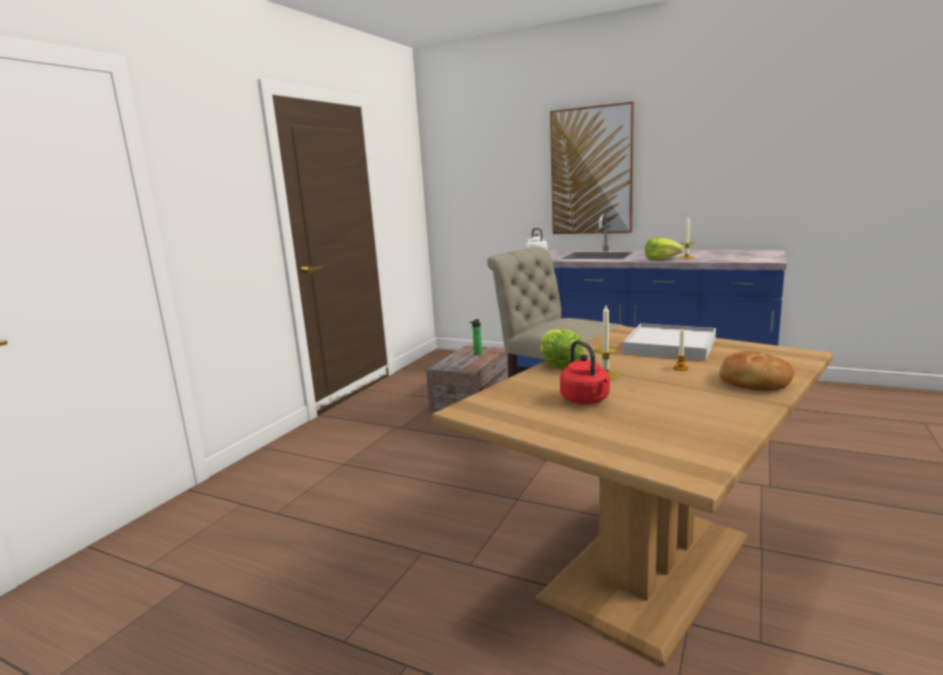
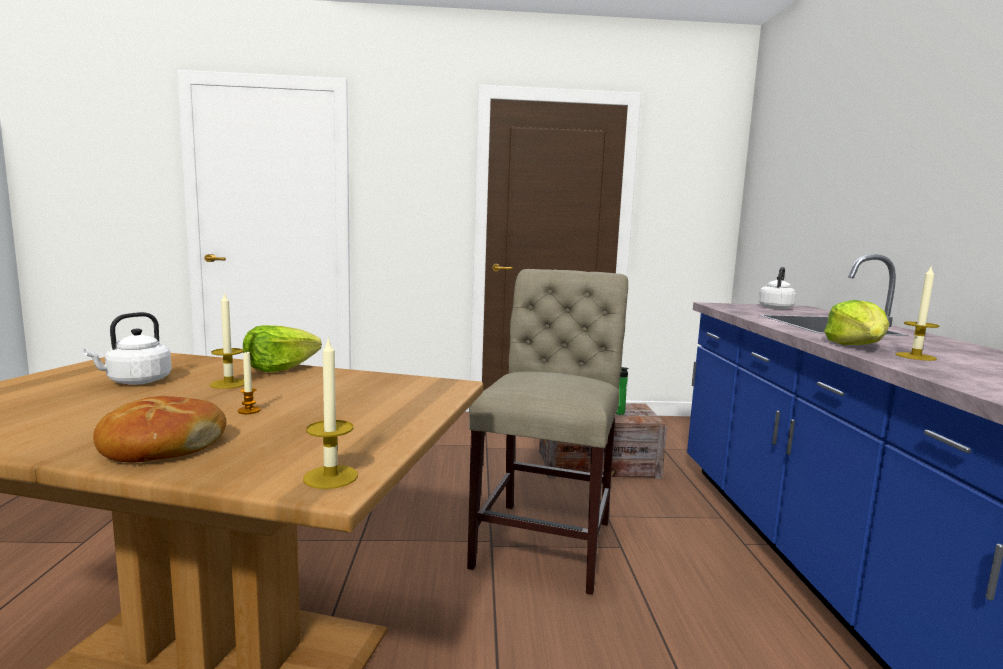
camera: 60 degrees right, 5 degrees down
(586, 400) = (136, 382): red kettle -> white kettle
(591, 171) = (904, 180): picture -> none
(669, 346) = (367, 404): white tray -> none
(794, 353) = (330, 477): none -> candle

